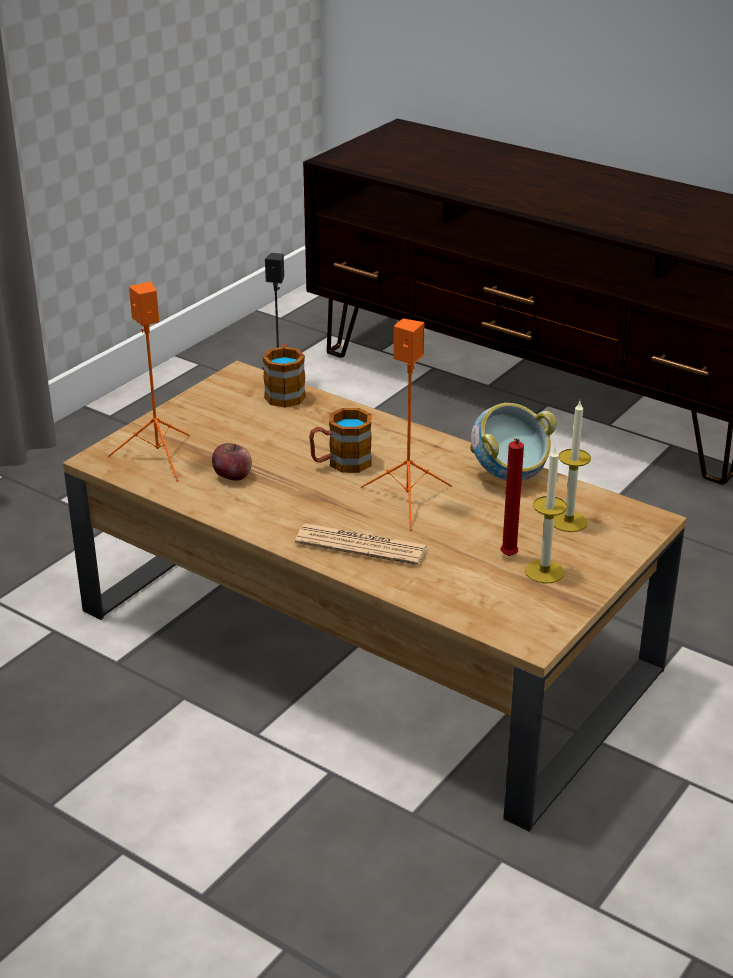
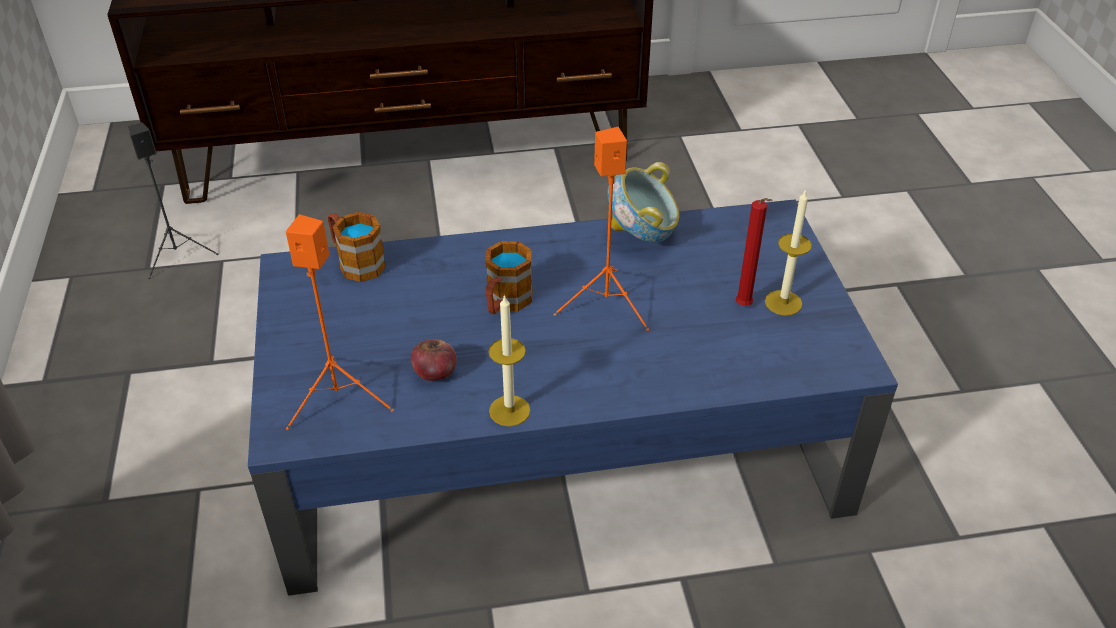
camera: 45 degrees left, 10 degrees up
(361, 546) = (635, 369): newspaper -> none
(362, 638) = (554, 446): brown coffee table -> blue coffee table
(568, 521) = (736, 249): candle -> candle (509, 410)

